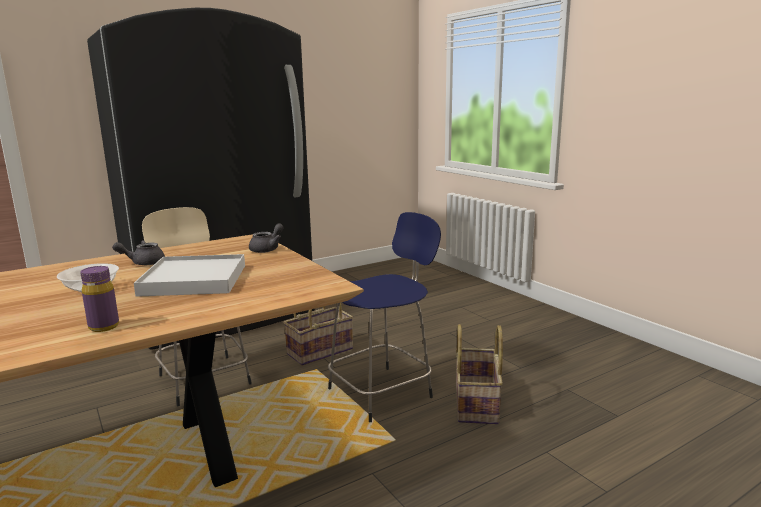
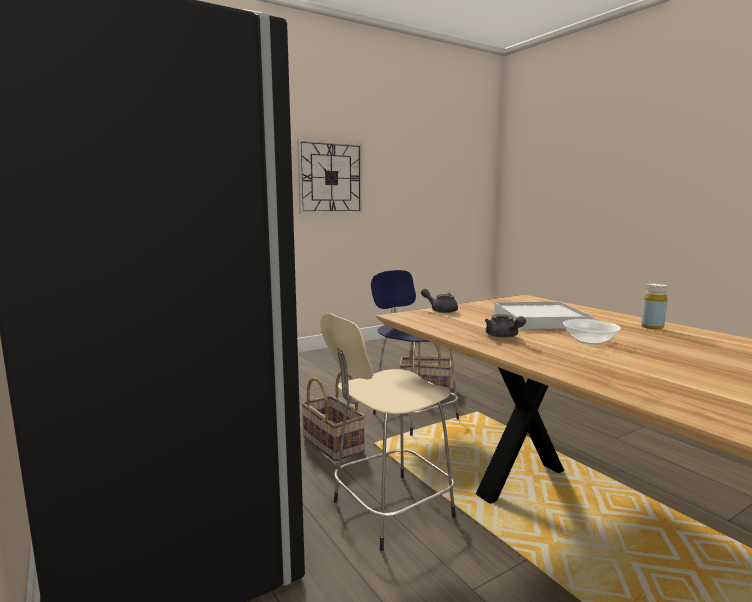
camera: 90 degrees left, 5 degrees down
(104, 327) = (652, 327): purple bottle -> yellow bottle
(660, 75) = (330, 178): none -> wall clock

